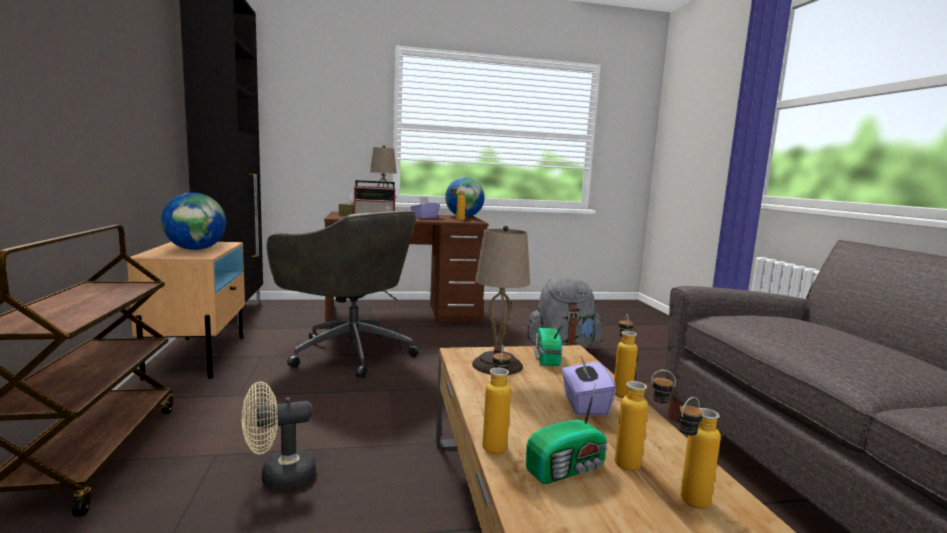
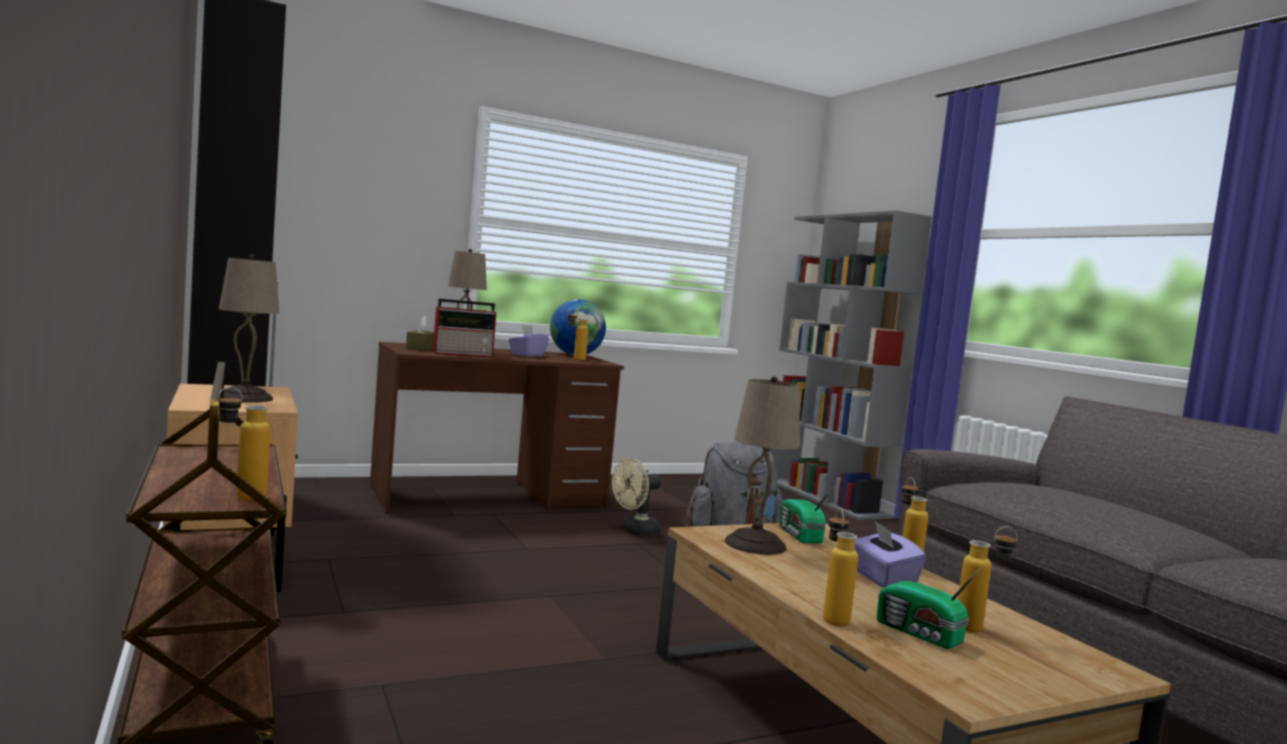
camera: 15 degrees left, 5 degrees down
(196, 249) = (245, 398): globe -> beige table lamp
(278, 477) = (491, 703): beige fan -> beige fan (634, 531)
(349, 352) = (454, 550): grey office chair -> none
(568, 469) = (920, 634): radio -> radio turned 90 degrees clockwise
(658, 319) = (825, 498): none -> grey bookcase
(687, 504) = (1042, 654): bottle -> bottle (239, 498)

